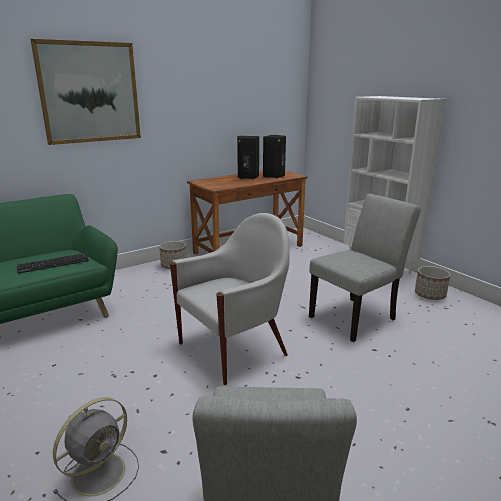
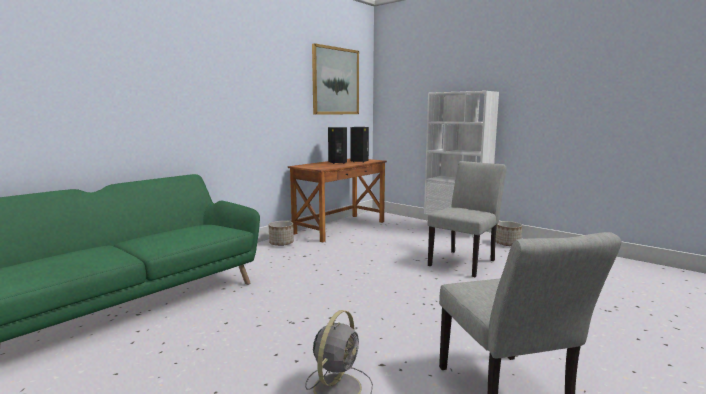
camera: 15 degrees left, 10 degrees down
(53, 264) = (201, 233): keyboard -> none
(90, 93) = (213, 83): picture -> picture (335, 81)
(234, 349) = (384, 292): white armchair -> none

